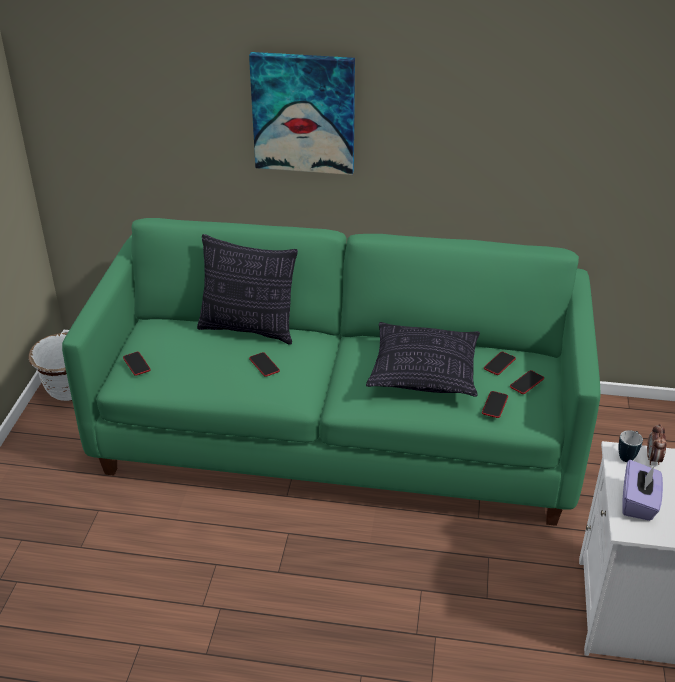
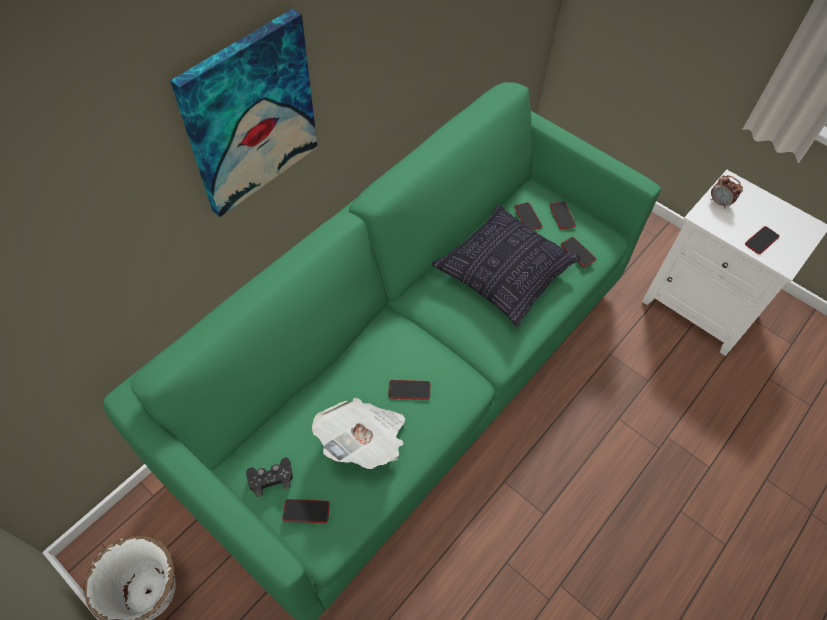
camera: 60 degrees left, 20 degrees up
(147, 338) = (271, 478): none -> black game controller
(205, 361) = (364, 440): none -> newspaper
(249, 329) = (333, 372): pillow -> none
(628, 455) = (709, 213): mug -> none
(638, 503) = (761, 240): purple tissue box -> phone

